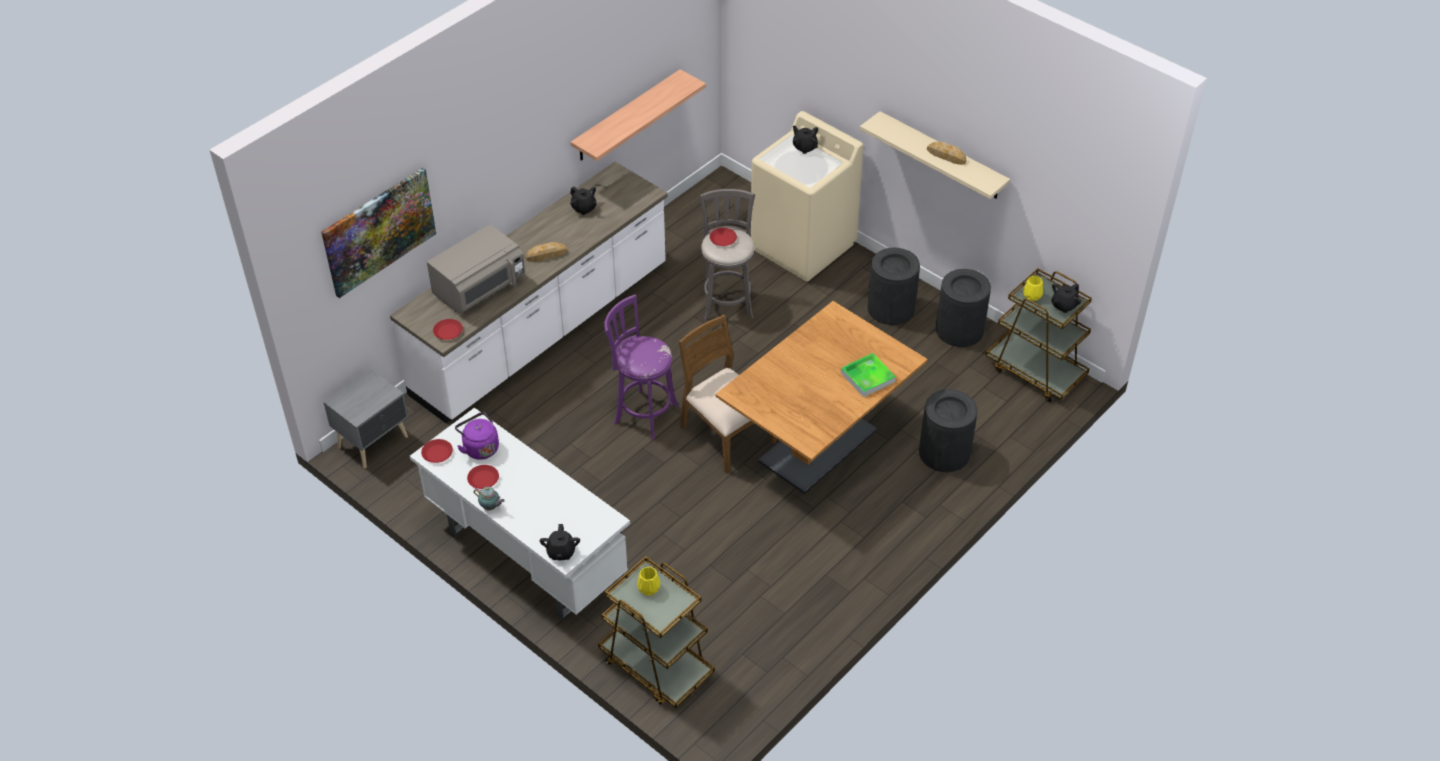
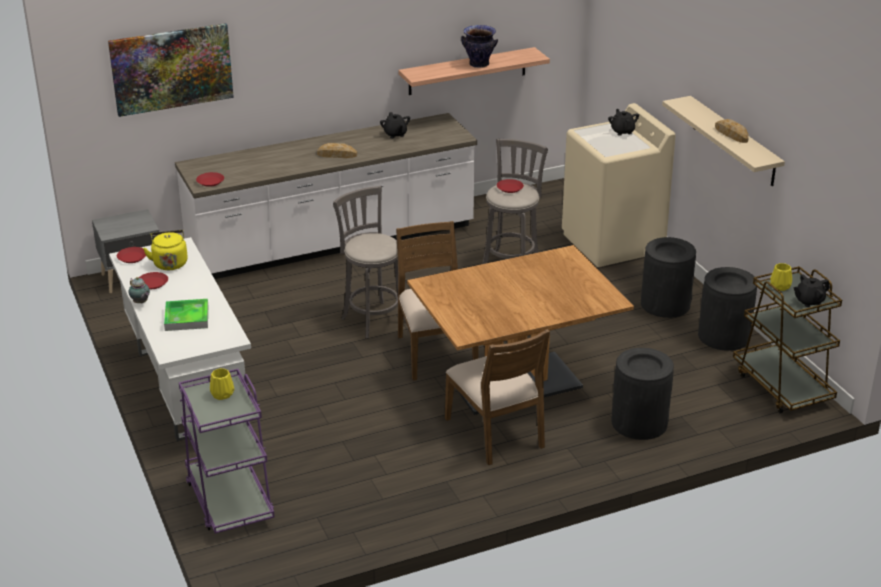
camera: 25 degrees right, 15 degrees down
(479, 447) = (170, 263): purple kettle -> yellow kettle
(480, 288) = (262, 162): grey microwave -> none
(561, 552) = (170, 348): black teapot -> none
(643, 413) = (372, 318): purple stool -> grey stool
(644, 111) = (479, 64): none -> vase
(656, 666) = (229, 500): brown cart -> purple cart
(834, 506) = (496, 432): none -> brown chair
(867, 377) = (562, 304): tray -> tray (186, 318)

